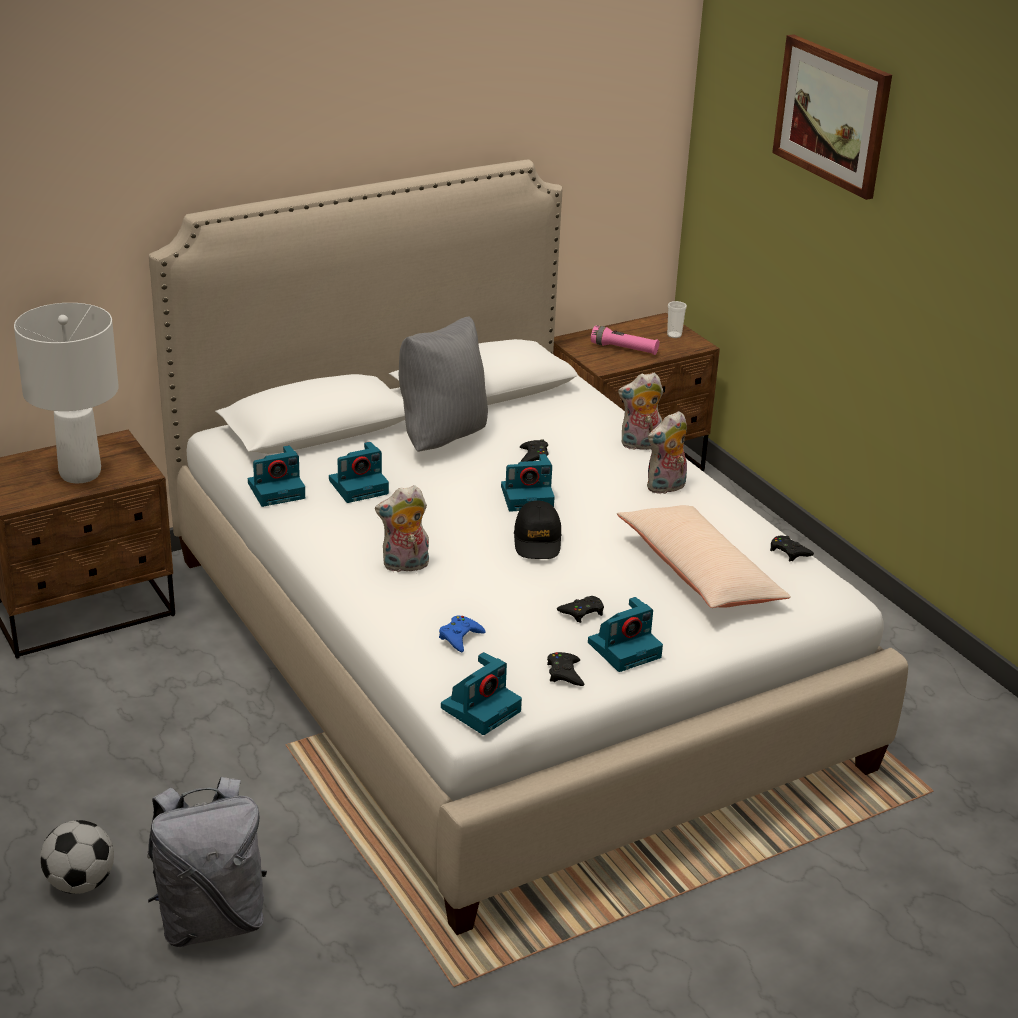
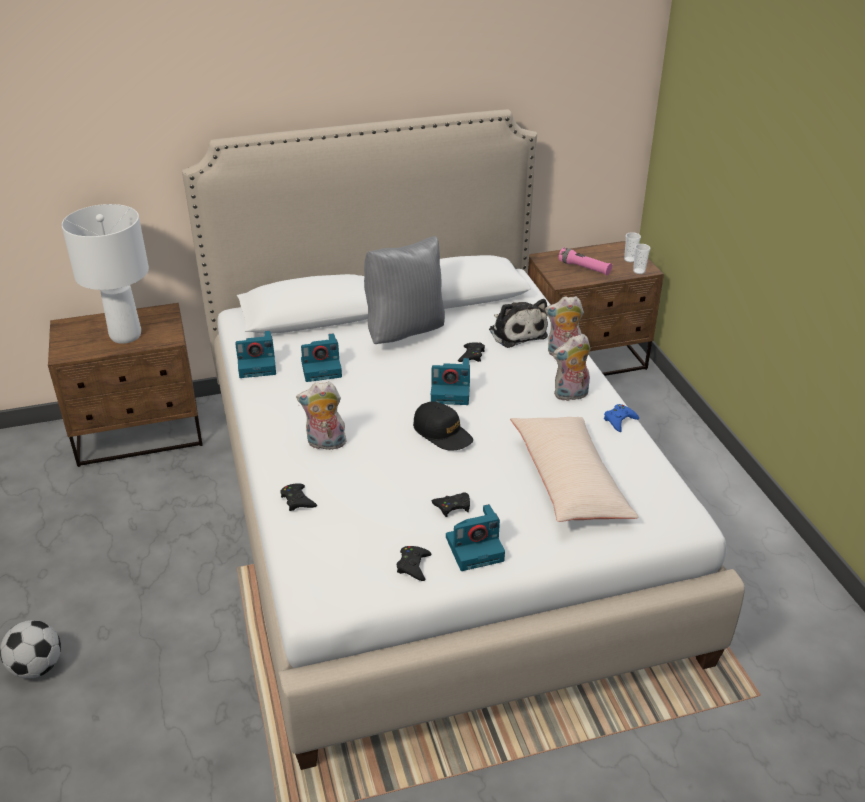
camera: 15 degrees right, 5 degrees up
(211, 920) = (117, 719): grey backpack -> none
(460, 637) = (338, 518): blue game controller -> blue game controller (619, 420)
(481, 708) = (327, 591): camera -> none
(537, 540) = (442, 433): black cap -> black cap turned 60 degrees counterclockwise
(575, 426) = (516, 332): none -> plush toy
(690, 347) = (639, 271): none -> cup
(789, 552) = (657, 469): black game controller -> black game controller (297, 500)
(832, 115) = (762, 81): picture -> none

